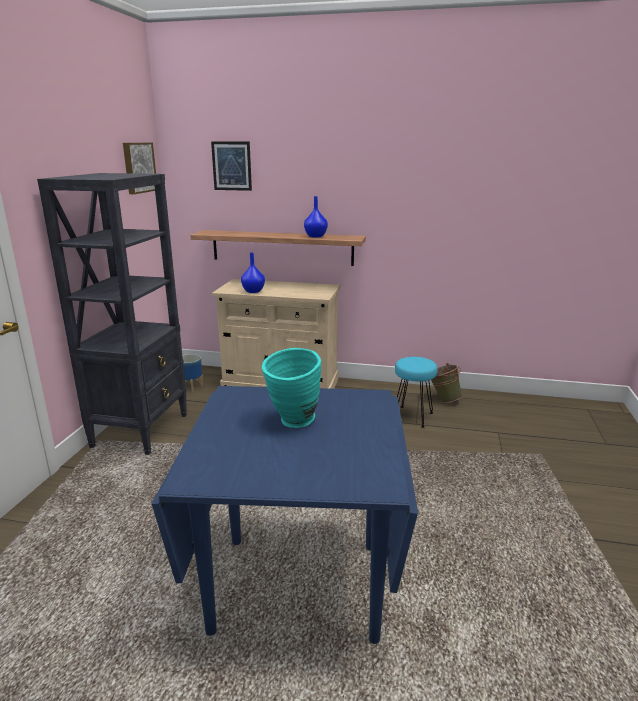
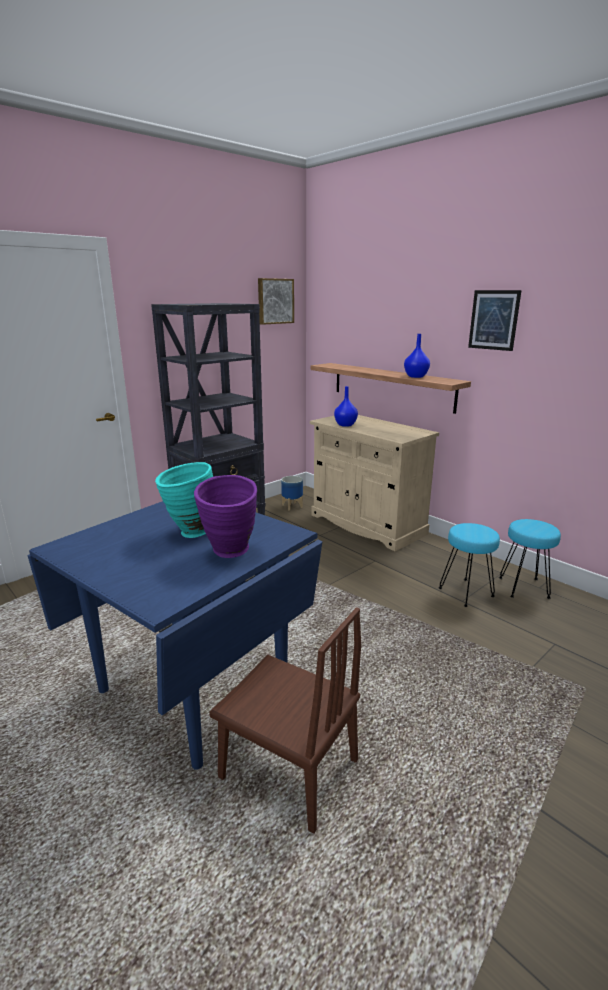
camera: 35 degrees right, 0 degrees up
(231, 166) = (357, 301): picture -> picture (493, 320)
(360, 428) = (230, 554): none -> purple vase
(440, 601) = (289, 769): none -> brown chair
(443, 399) = (523, 587): green bucket -> turquoise stool

